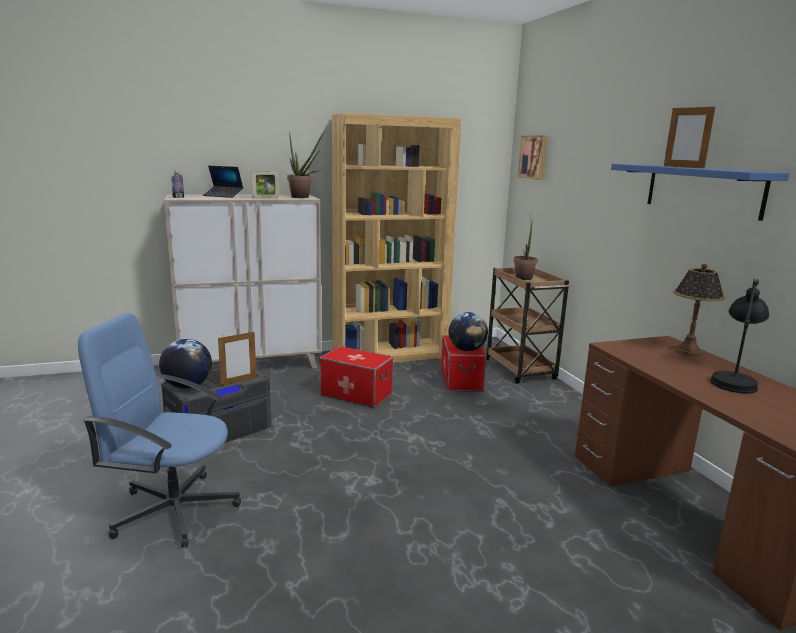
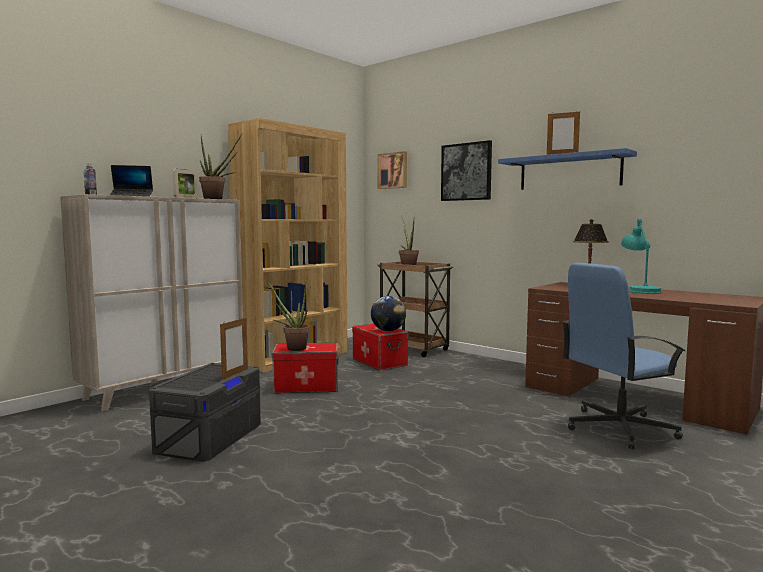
camera: 30 degrees left, 10 degrees down
(173, 509) = (260, 502): blue office chair -> blue office chair (618, 428)
(187, 386) = (186, 386): globe -> none
(343, 356) = (292, 348): none -> potted plant
(598, 170) = (466, 172): none -> picture
(734, 378) = (638, 290): black table lamp -> turquoise table lamp

